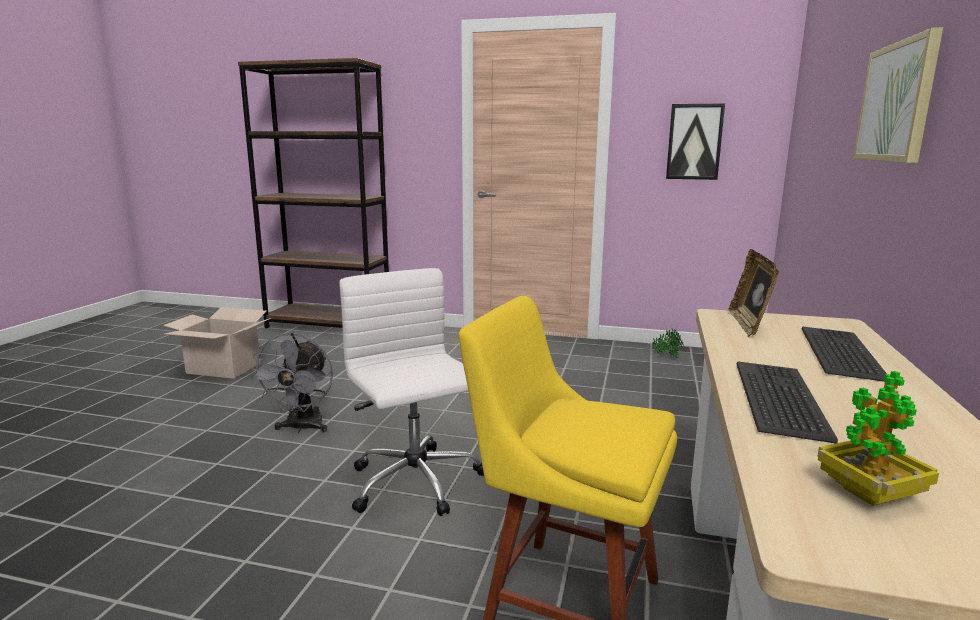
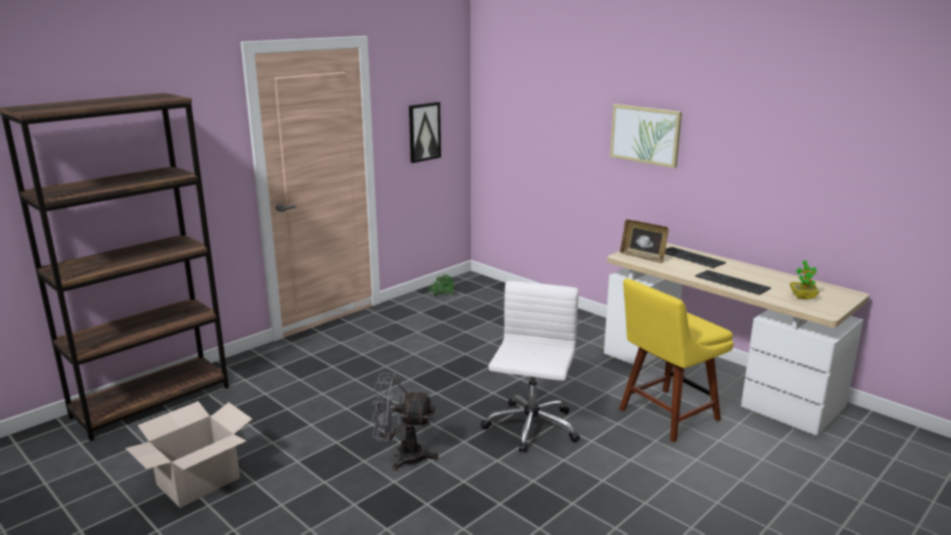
camera: 60 degrees left, 5 degrees up
(302, 428) = (402, 456): grey fan -> grey fan turned 150 degrees clockwise
(416, 483) = (530, 428): white office chair -> white office chair turned 105 degrees clockwise

